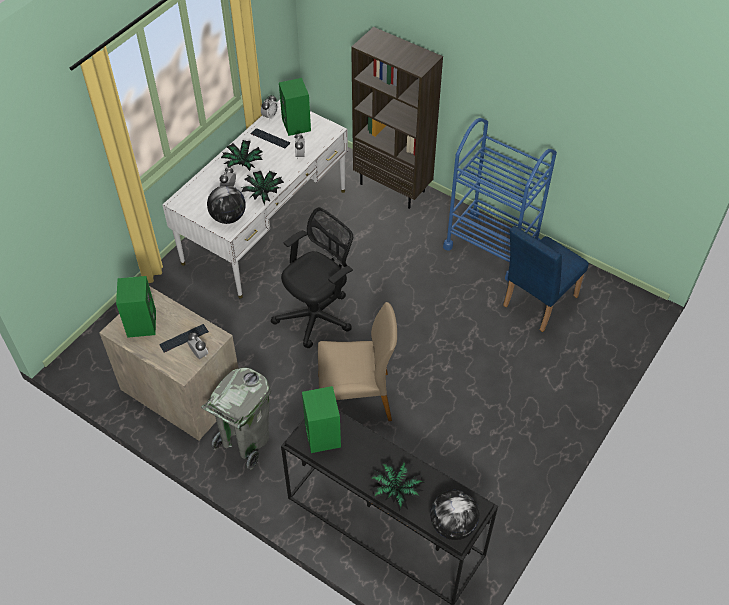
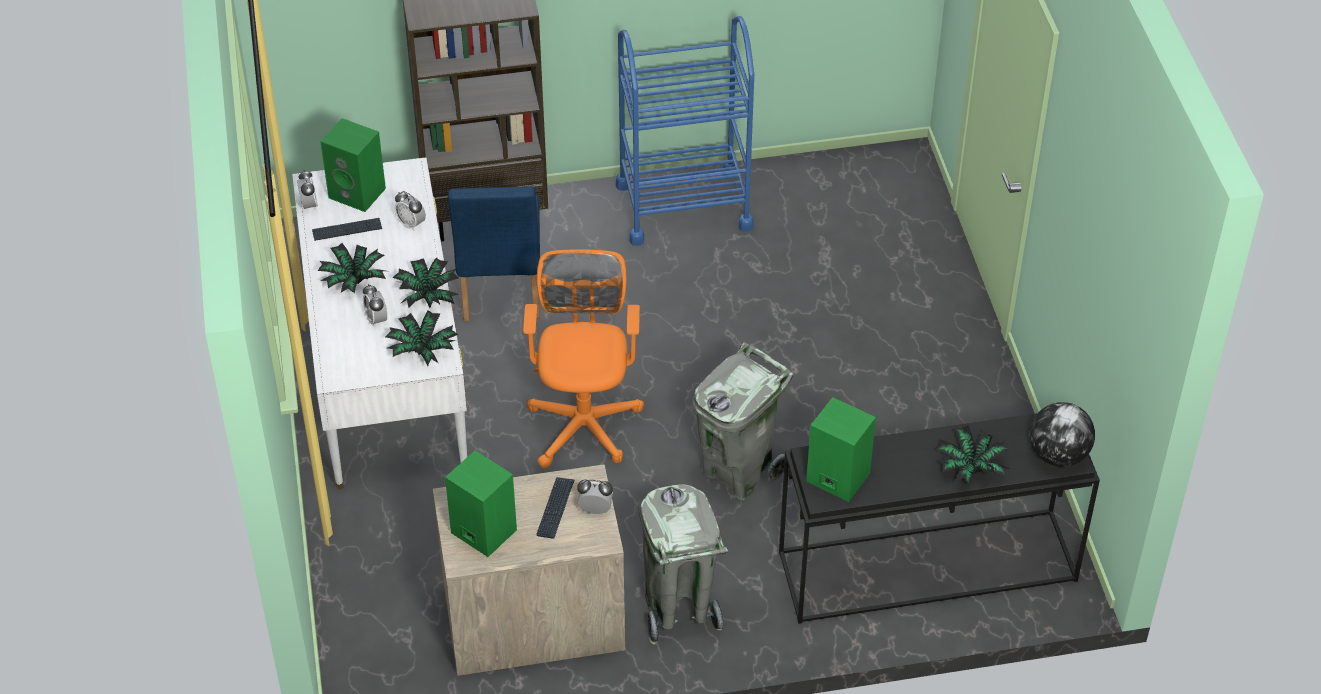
camera: 45 degrees left, 5 degrees down
(228, 217) = (422, 351): globe -> potted plant
(317, 315) = (584, 421): black office chair -> orange office chair
(355, 397) = (739, 471): beige chair -> grey trash can
(536, 304) = (806, 234): blue chair -> blue chair (500, 293)

